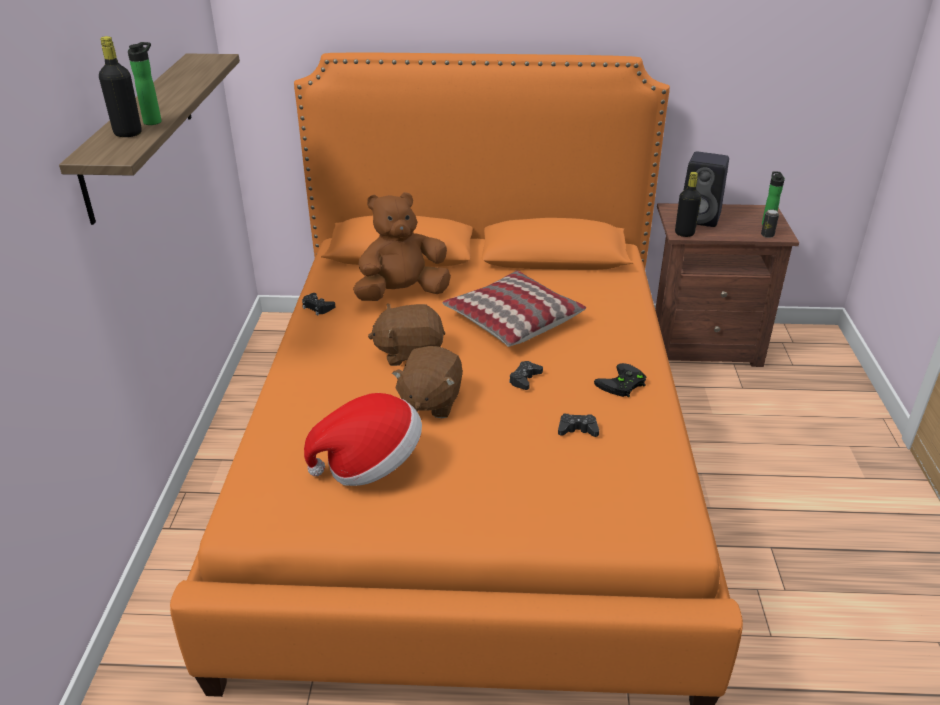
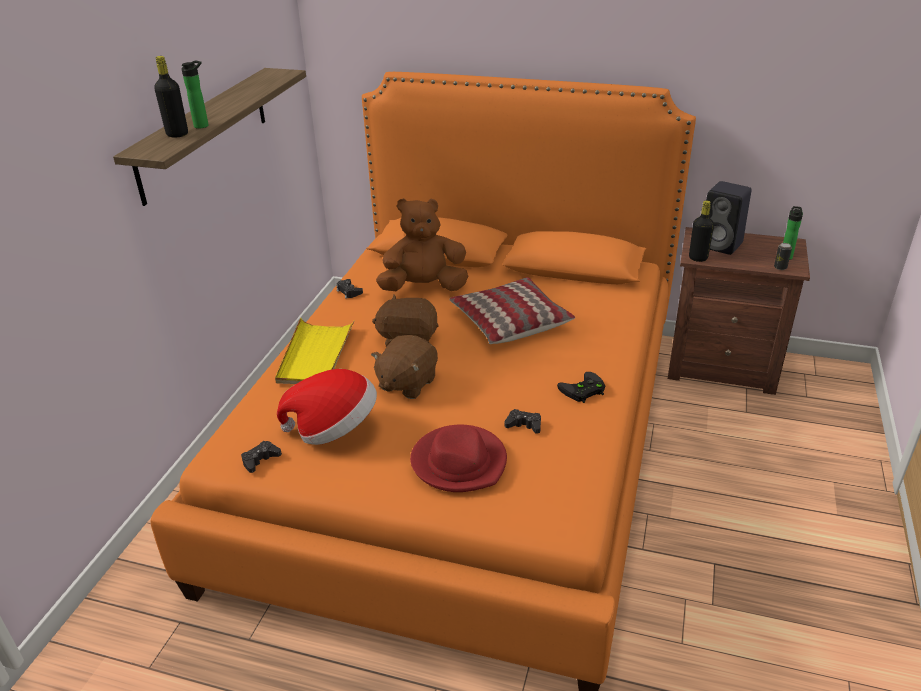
camera: 15 degrees right, 0 degrees up
(310, 383) = (315, 355): none -> yellow tray
(525, 379) = (497, 374): black game controller -> black game controller (260, 460)
(527, 480) = (459, 462): none -> red hat

